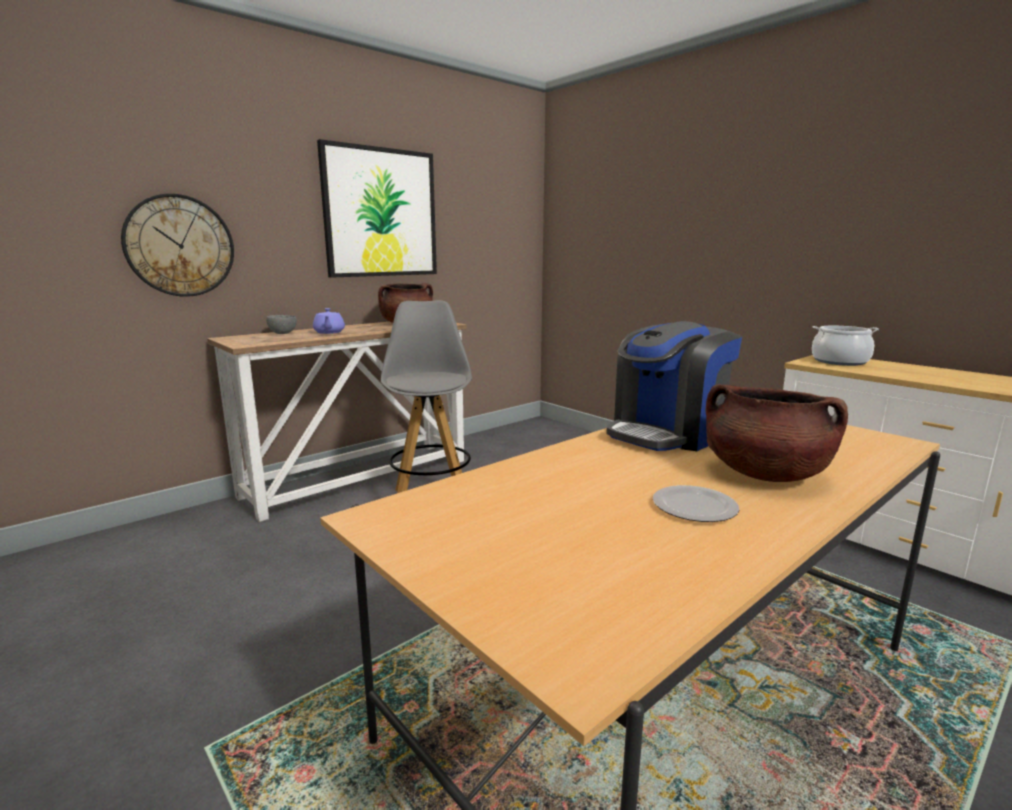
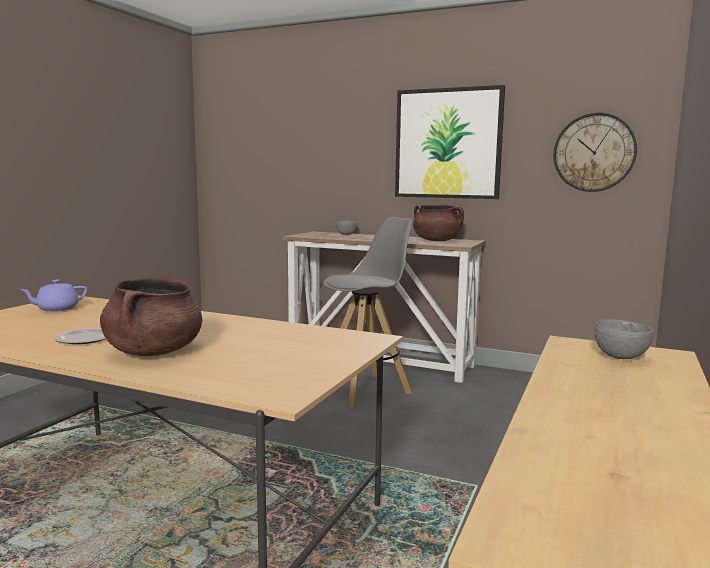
camera: 65 degrees right, 5 degrees down
(180, 246) = (305, 171): wall clock -> wall clock (594, 152)
(329, 332) = (365, 237): purple teapot -> purple teapot (56, 309)
(667, 433) = (246, 329): coffee machine -> none
(840, 361) = (619, 357): cooking pot -> grey bowl

